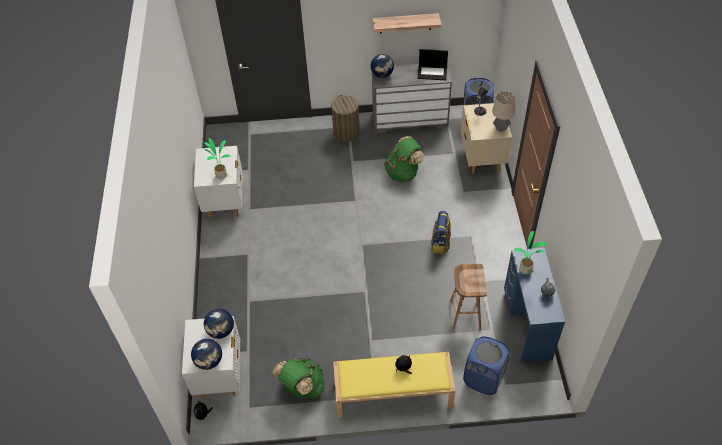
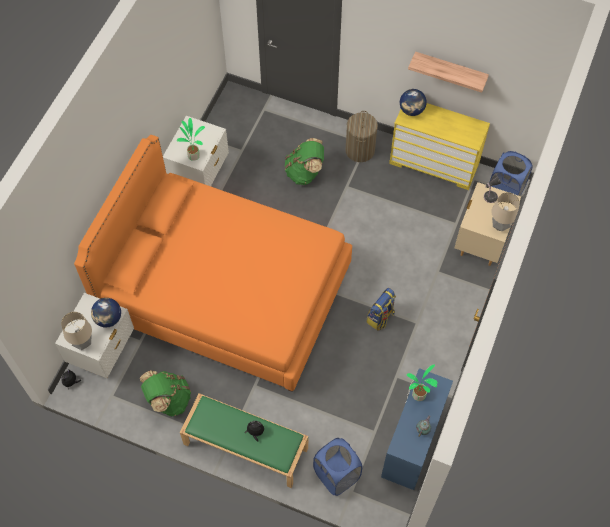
camera: 25 degrees right, 10 degrees up
(209, 361) = (83, 343): globe -> table lamp
(300, 280) = (225, 292): none -> orange bed
(392, 393) = (245, 446): yellow bench -> green bench
(403, 172) = (390, 221): green backpack -> green backpack (305, 172)
(410, 119) = (434, 163): grey dresser -> yellow dresser
(432, 72) = (466, 130): laptop -> none
(464, 314) = (358, 402): brown stool -> none

